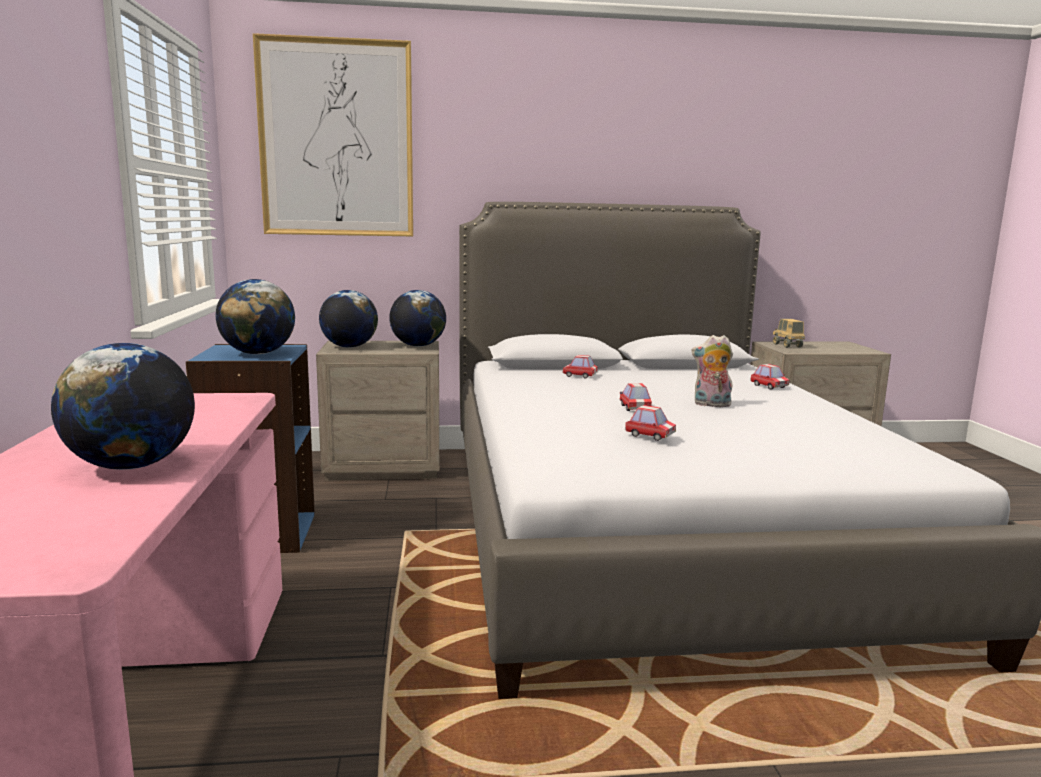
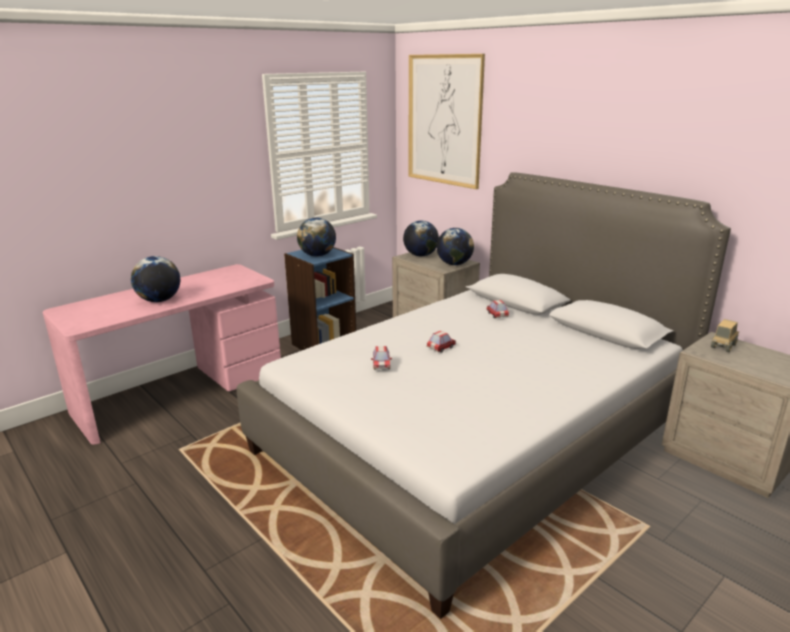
camera: 55 degrees right, 10 degrees up
(711, 405) = (492, 365): plush toy -> none
(769, 386) = (591, 371): toy car -> none

